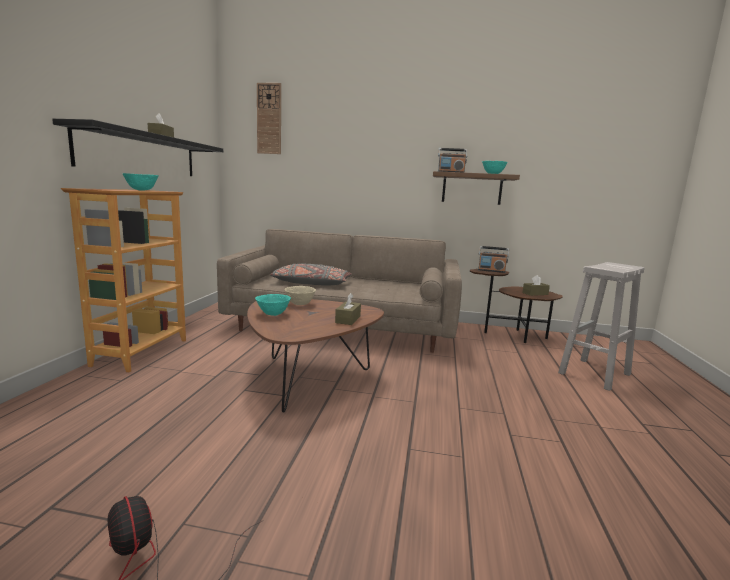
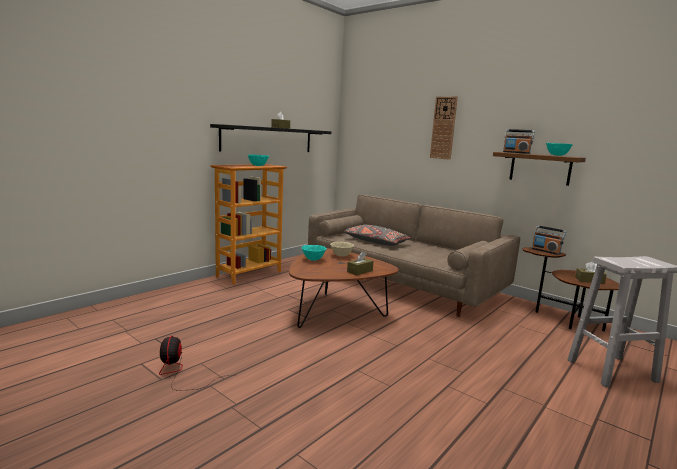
camera: 30 degrees right, 0 degrees up
(269, 119) = (373, 105): wall clock -> wall clock (443, 128)

